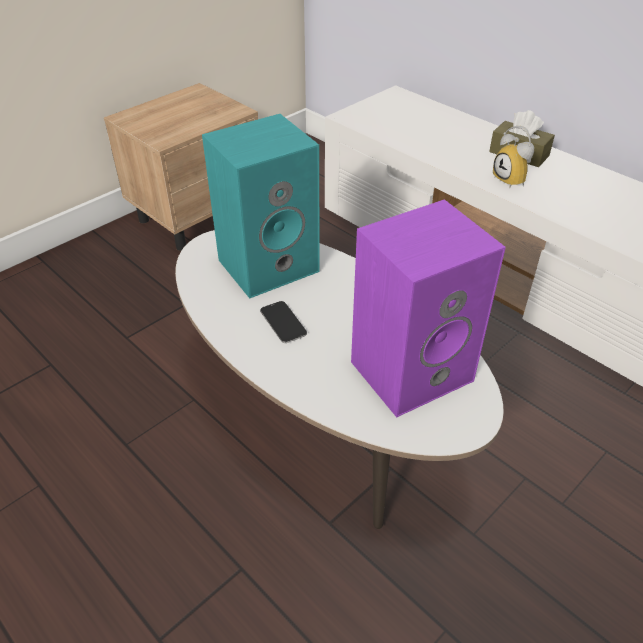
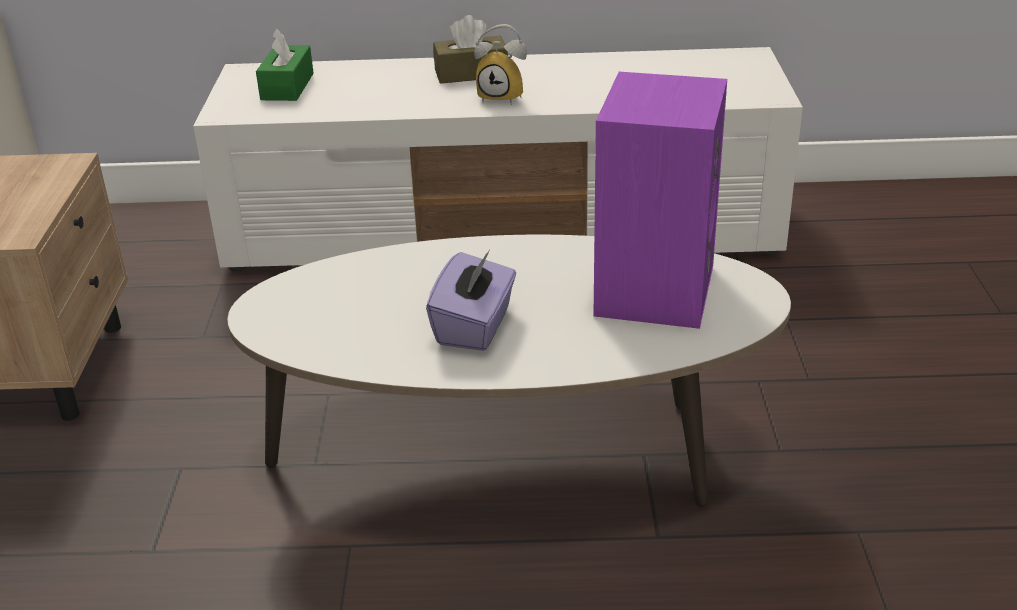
camera: 45 degrees left, 10 degrees down
(269, 264) = (367, 290): turquoise speaker -> none
(283, 323) = (475, 327): phone -> purple tissue box
(403, 114) = (287, 86): none -> green tissue box

